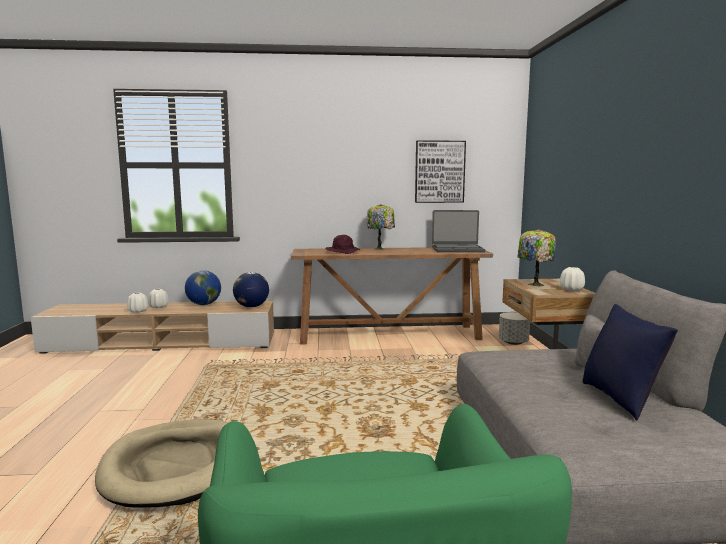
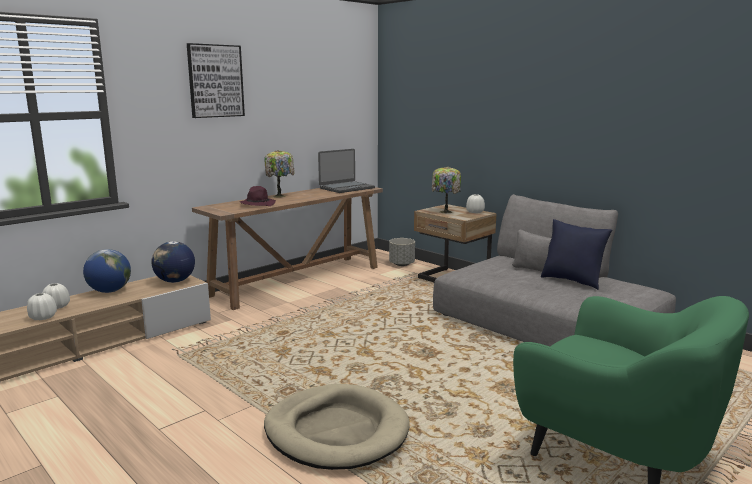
camera: 40 degrees left, 5 degrees up
(439, 172) = (317, 112): picture -> picture (215, 81)

